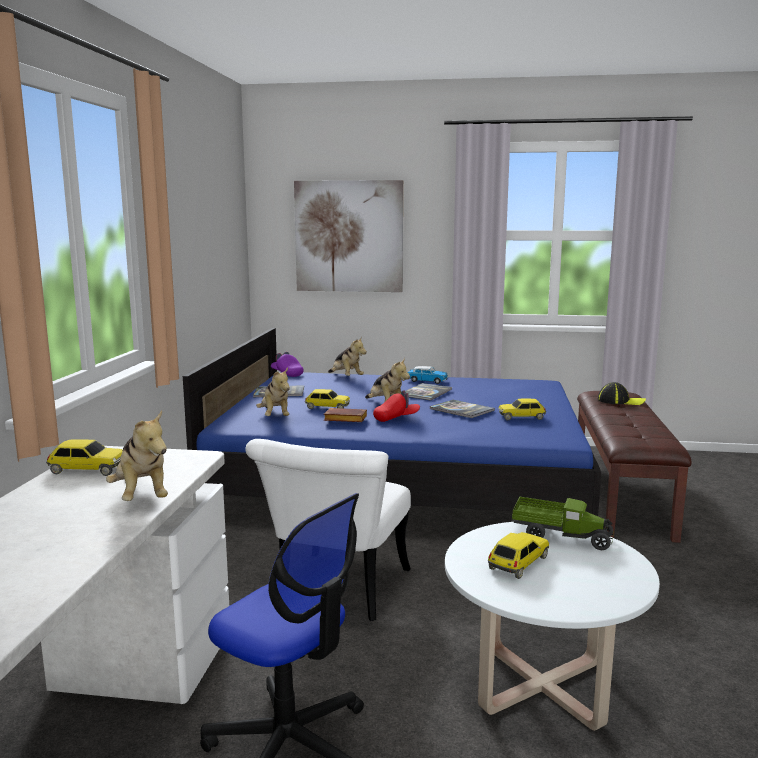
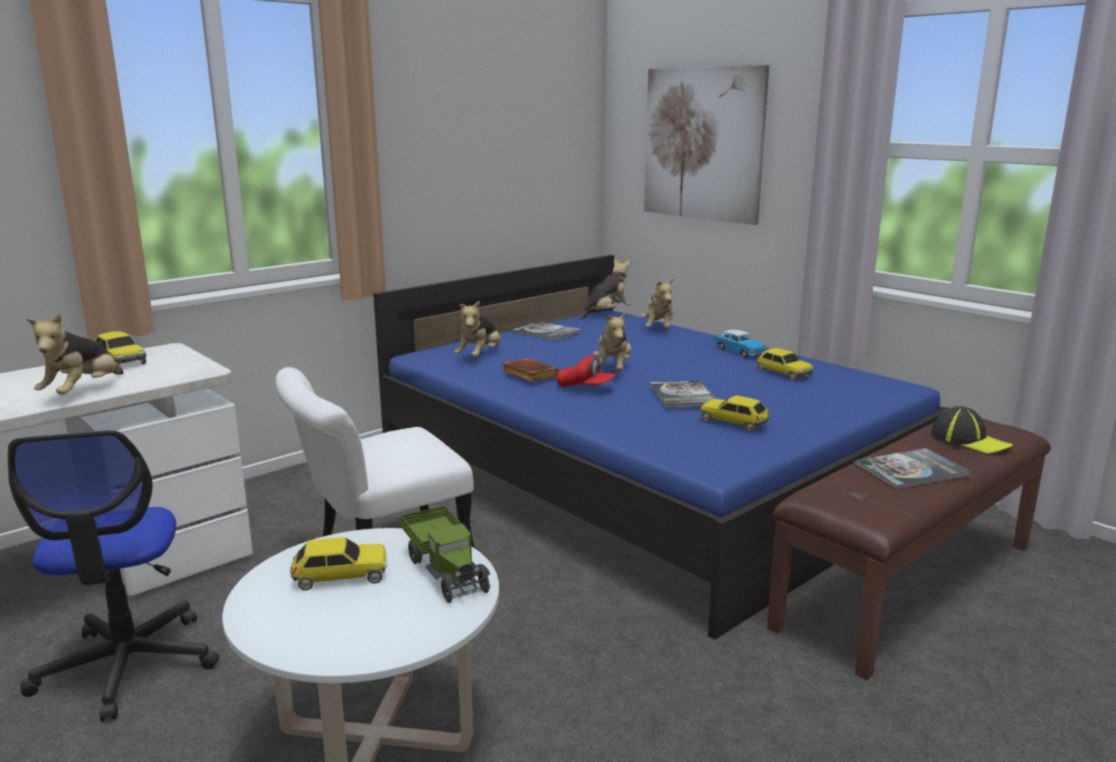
camera: 40 degrees right, 5 degrees up
(287, 374) = (606, 313): purple cap -> plush toy
(327, 407) = (545, 358): toy car -> toy car (783, 373)
(426, 393) = (697, 365): book -> book (911, 470)

